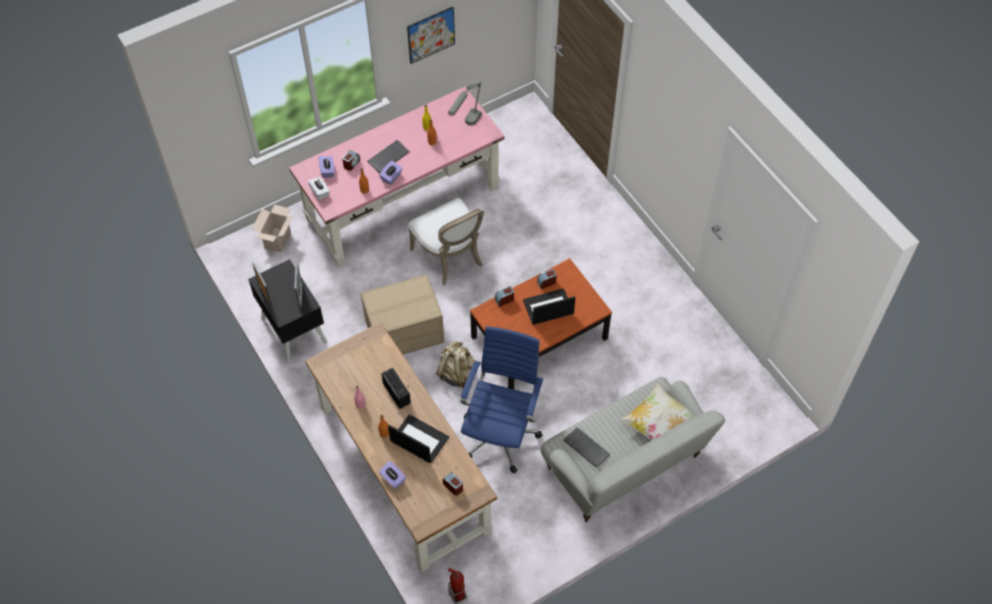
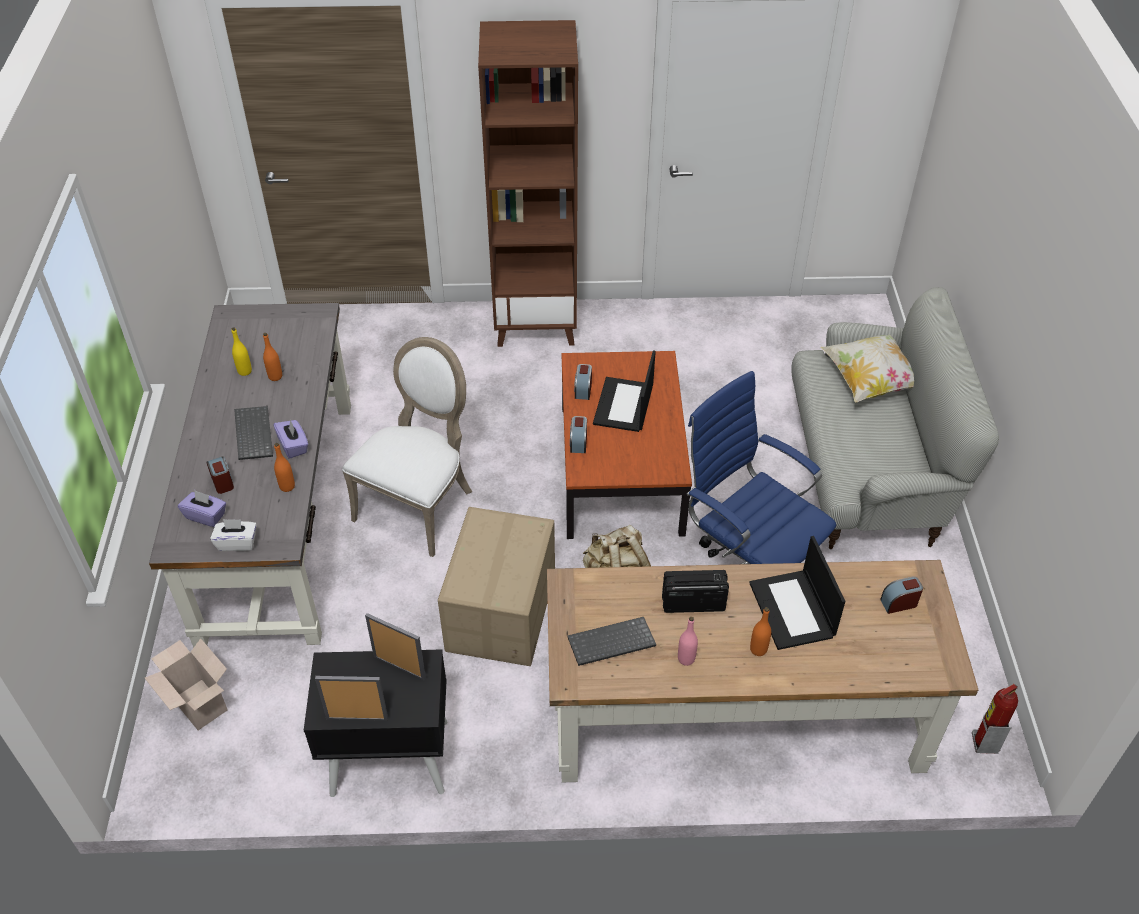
camera: 60 degrees left, 10 degrees down
(393, 479) = (848, 673): purple tissue box -> none
(403, 202) = (278, 515): pink desk -> grey desk
(418, 439) = (793, 610): laptop -> laptop turned 75 degrees counterclockwise
(431, 35) = (145, 240): picture -> none
(450, 258) = (419, 504): white chair -> white chair turned 60 degrees counterclockwise
(466, 127) = (286, 331): grey table lamp -> none
(585, 448) = (867, 463): keyboard -> keyboard (611, 644)
(627, 238) = (536, 324): none -> brown bookcase

